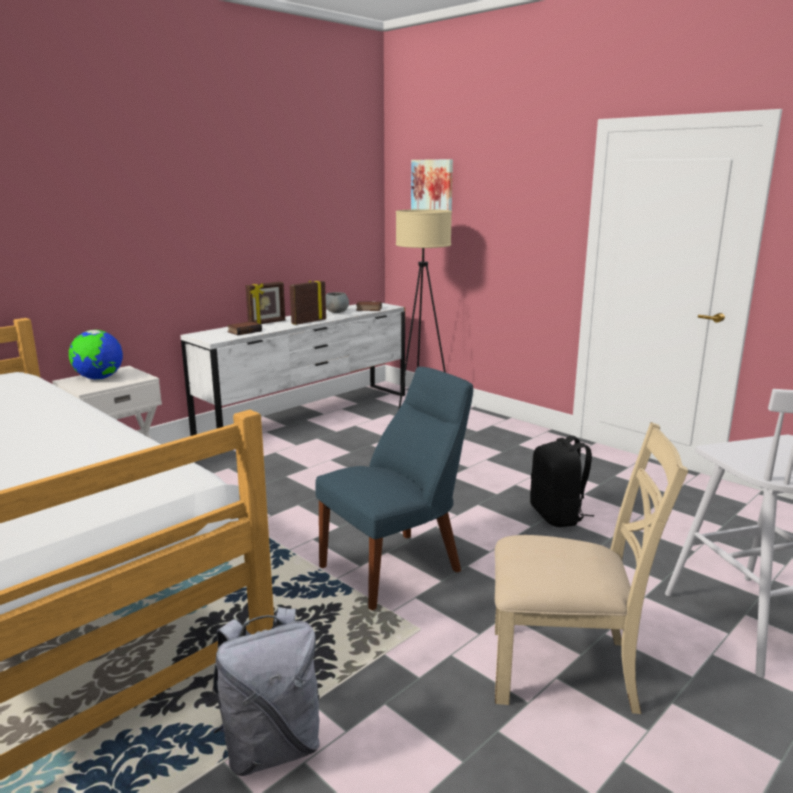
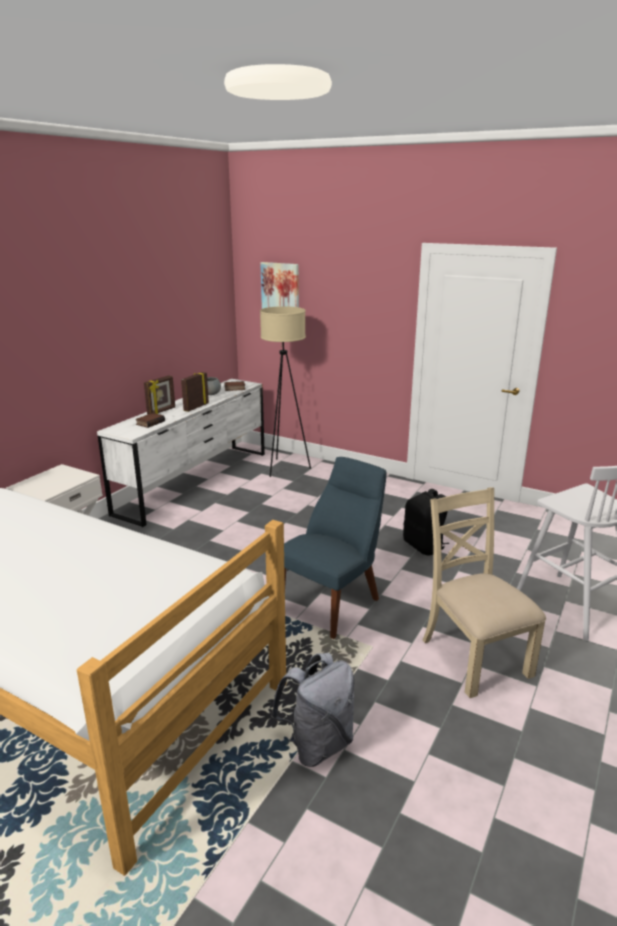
camera: 15 degrees left, 5 degrees up
(99, 378) = (47, 481): globe -> none
(564, 668) = (474, 656): beige chair -> beige chair turned 105 degrees counterclockwise

